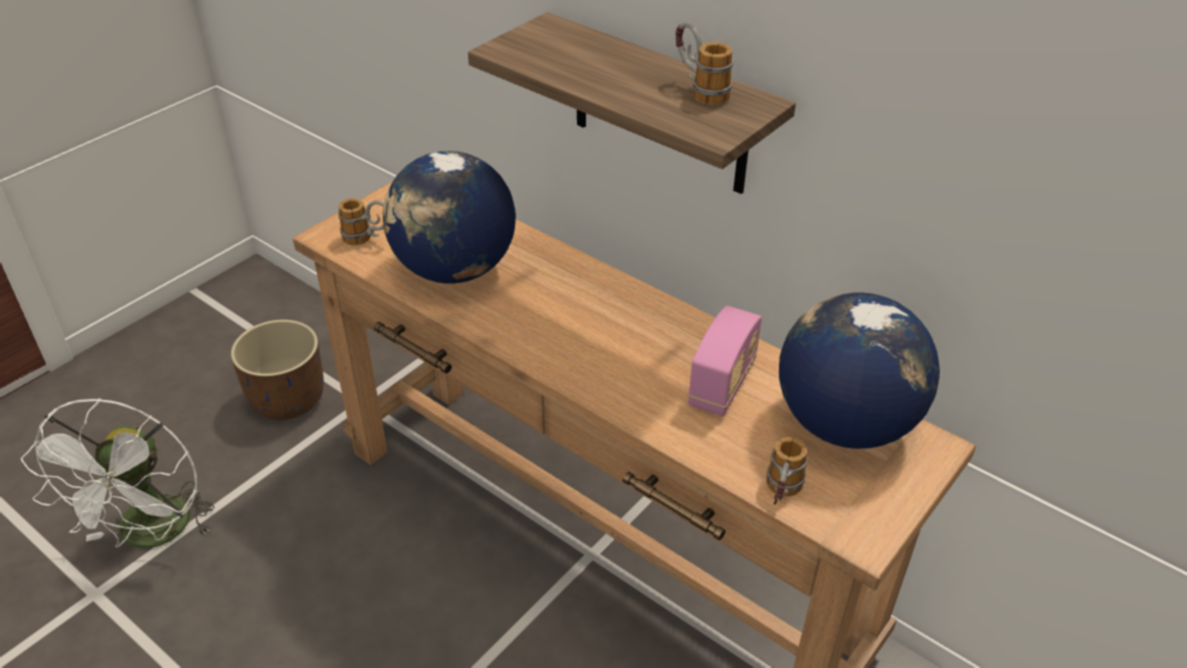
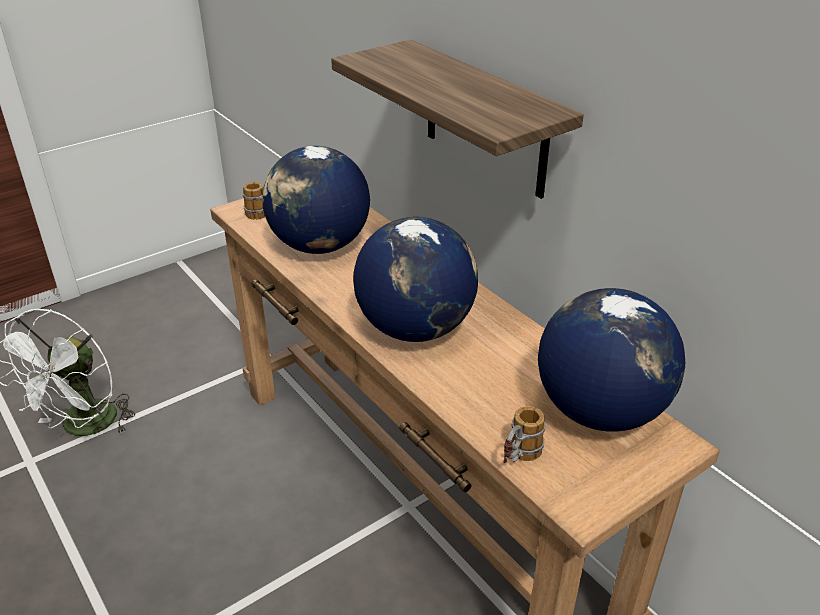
camera: 15 degrees right, 5 degrees down
(289, 399) = (217, 347): brown planter -> none
(611, 359) = (415, 328): none -> globe
(699, 90) = (503, 97): mug -> none
(722, 384) = (502, 361): radio -> none

